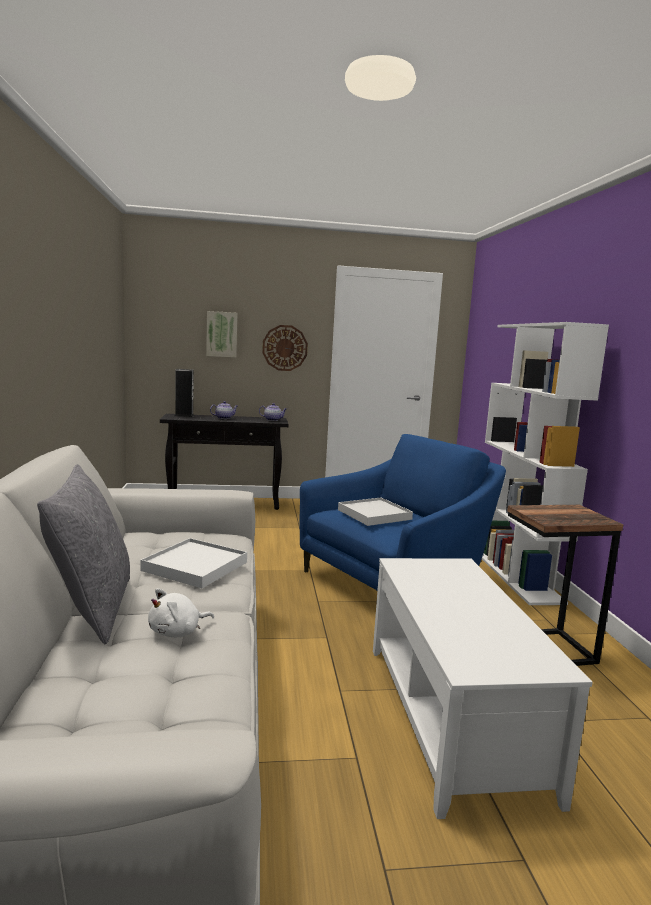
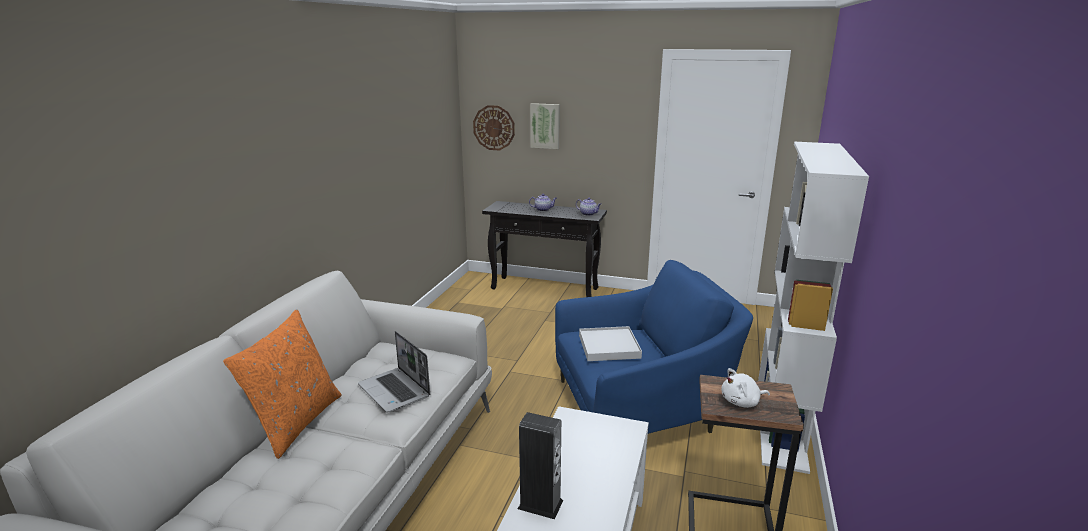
camera: 25 degrees right, 10 degrees up
(91, 609) = (295, 422): grey pillow -> orange pillow
(177, 632) = (330, 458): white plush toy -> white plush toy (742, 402)
(184, 415) = (509, 205): speaker -> speaker (540, 504)
(195, 566) = (395, 391): white tray -> laptop
(285, 348) = (606, 139): wall clock -> wall clock (494, 128)

